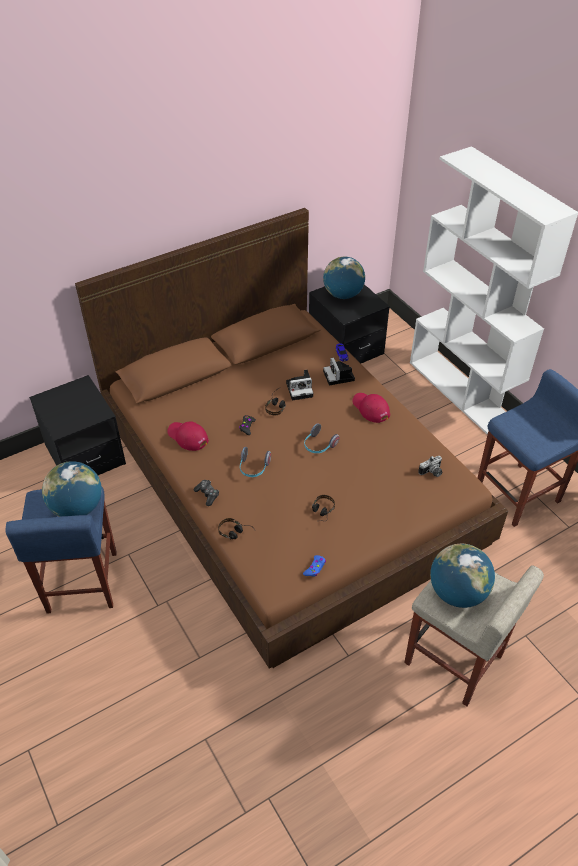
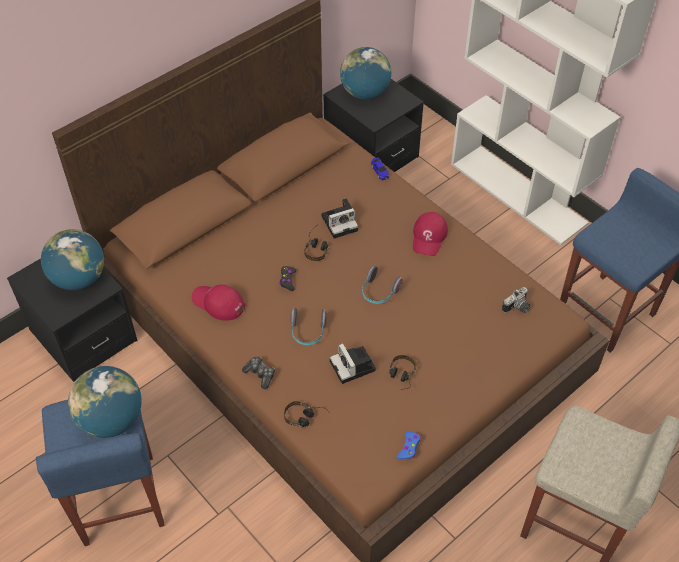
camera: 10 degrees left, 5 degrees up
(339, 377) = (383, 200): camera -> camera (354, 367)
(370, 408) = (429, 237): red cap -> red cap turned 120 degrees counterclockwise
(457, 592) = (584, 456): globe -> globe (79, 279)

